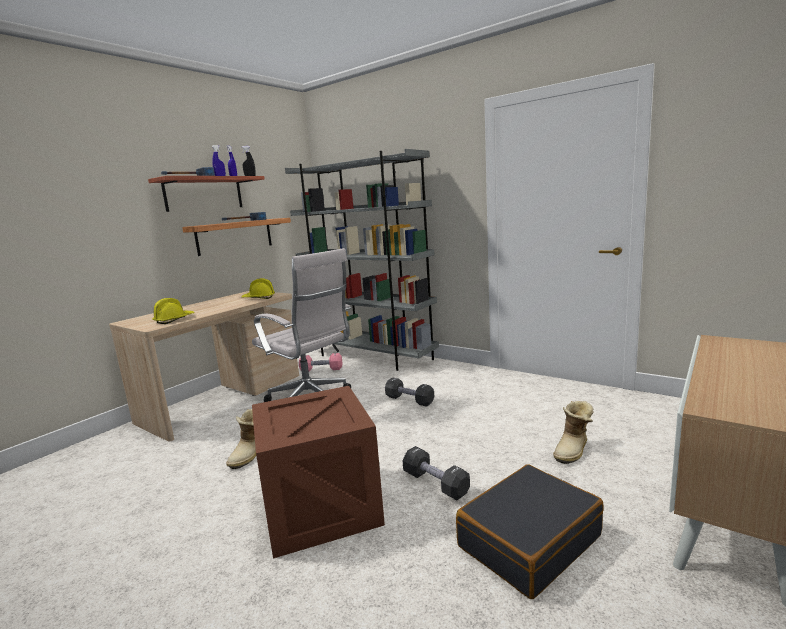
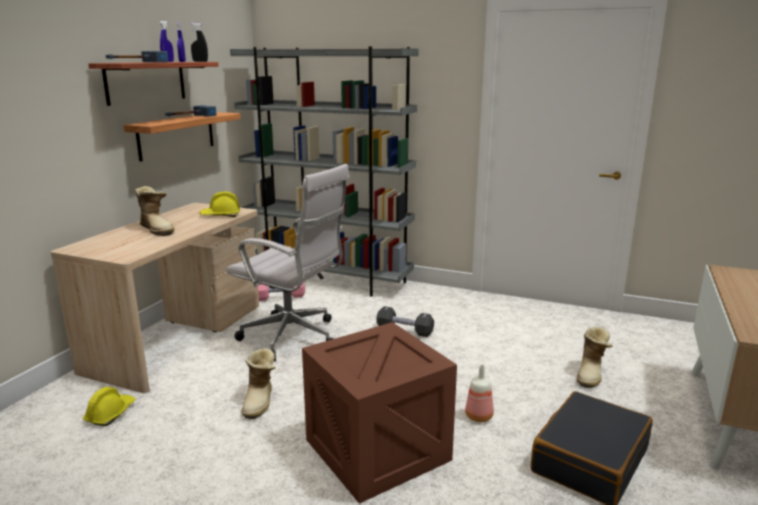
camera: 15 degrees left, 5 degrees up
(174, 320) = (142, 247): yellow hard hat -> yellow hard hat (110, 413)
(201, 308) = (157, 229): none -> boot
(435, 483) = (479, 416): black dumbbell -> bottle

